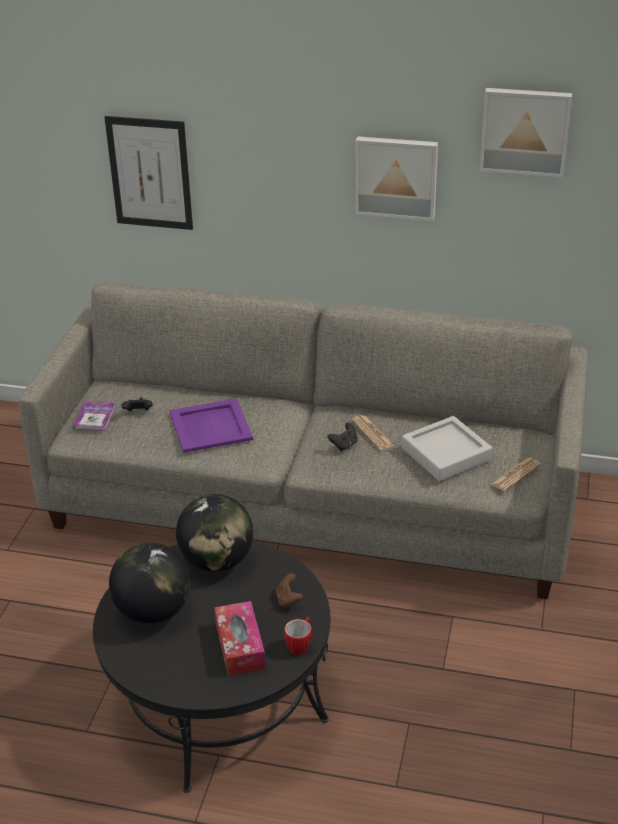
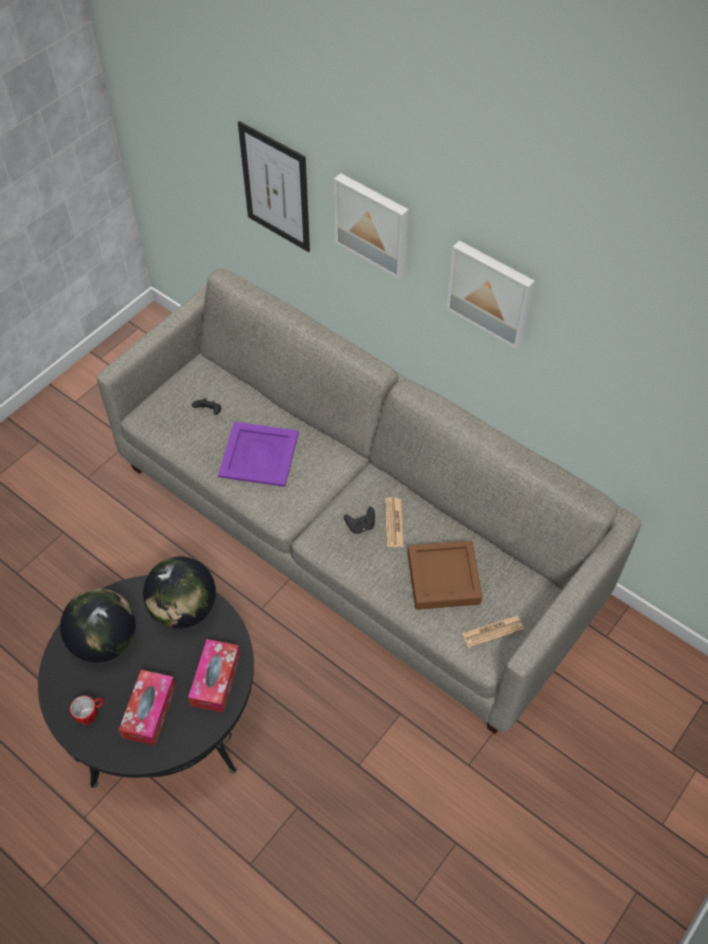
camera: 25 degrees right, 20 degrees up
(95, 417) = (172, 402): book -> none
(288, 600) = (216, 679): brown game controller -> tissue box
(300, 644) = (197, 733): mug -> mug (91, 714)
(446, 454) = (443, 578): grey tray -> brown tray
(525, 131) = (622, 310): picture -> picture (373, 224)

